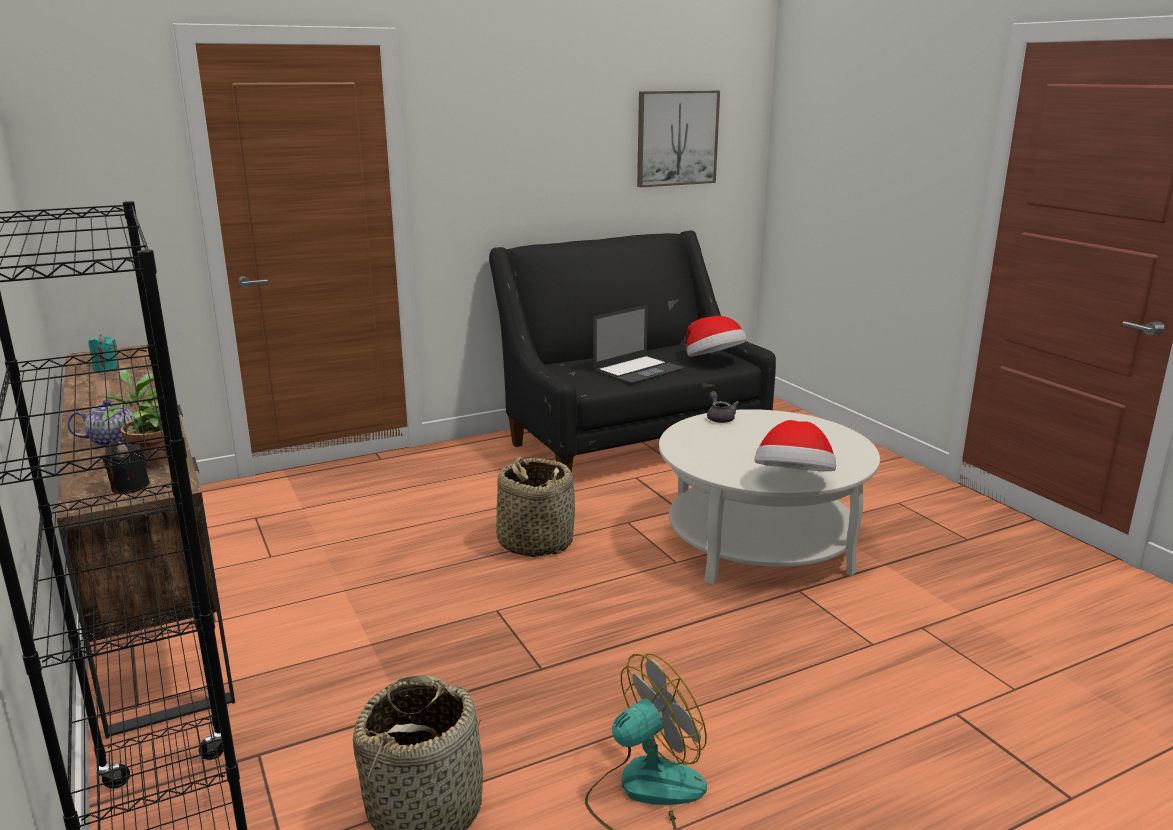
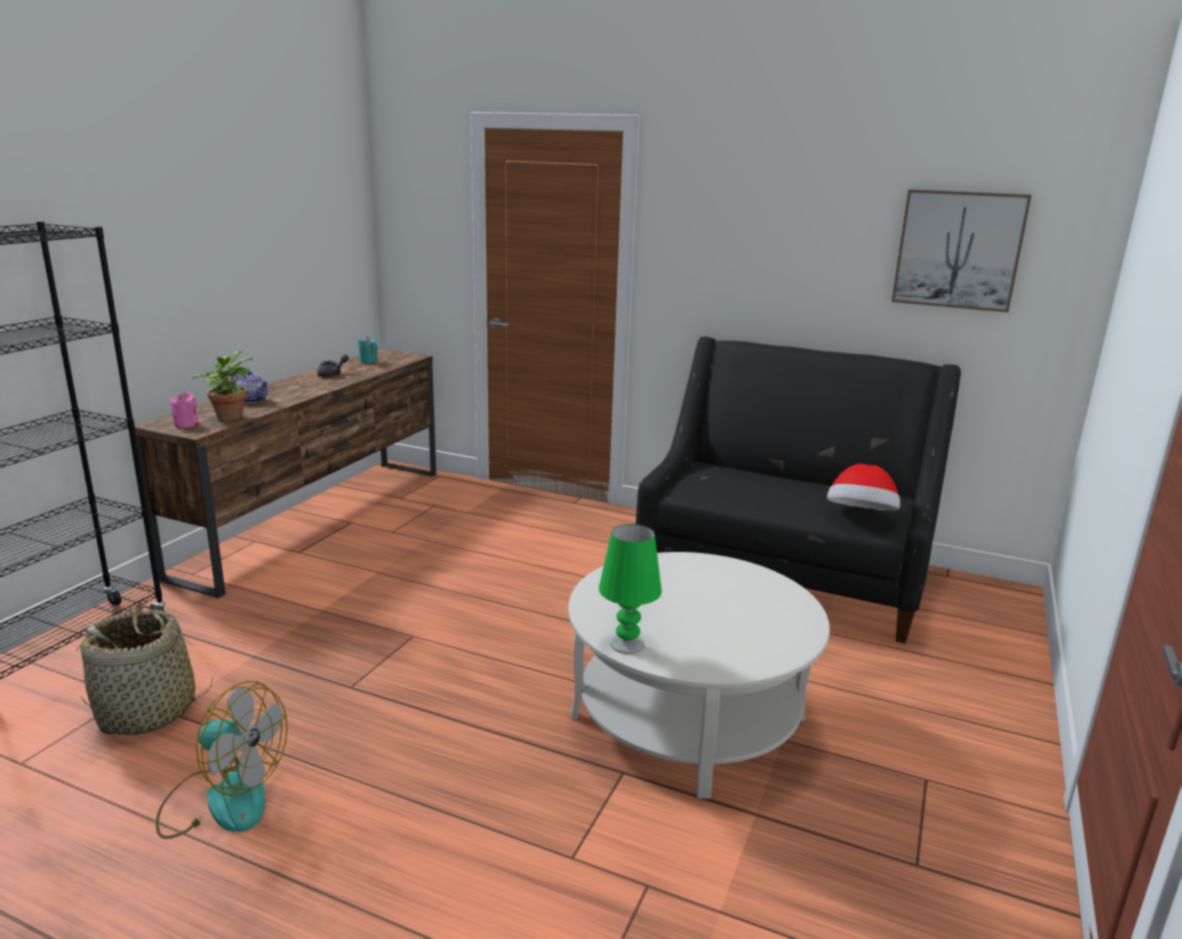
camera: 50 degrees right, 0 degrees up
(129, 487) = (186, 424): black candle -> pink candle
(535, 542) = (533, 609): basket -> none
(638, 370) = (763, 496): laptop -> none
(719, 418) = (728, 566): grey teapot -> grey teapot (333, 375)
(793, 481) = (627, 644): hat -> green table lamp

